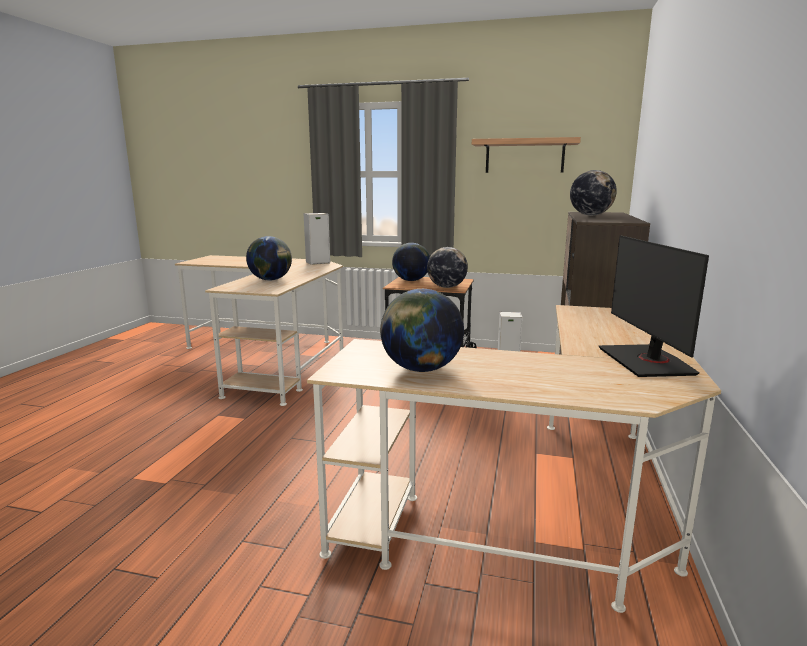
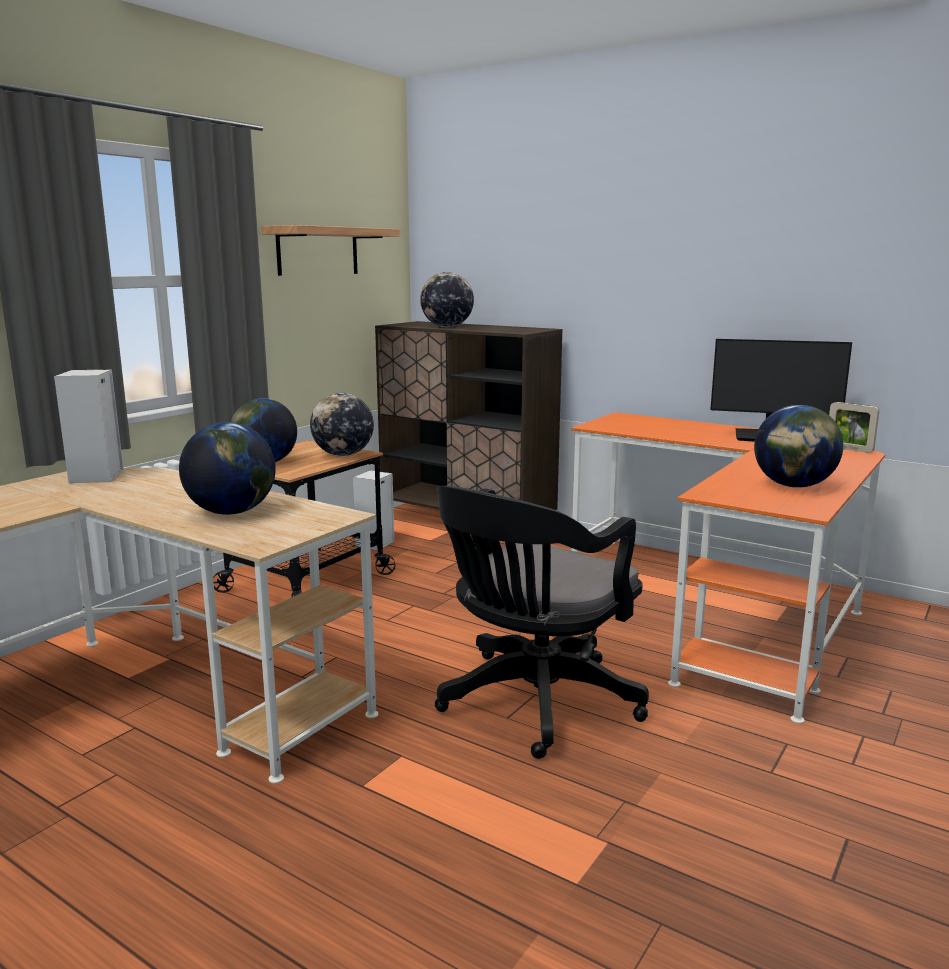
camera: 70 degrees left, 0 degrees up
(310, 443) = (533, 704): none -> black office chair
(540, 508) = (726, 607): beige desk -> orange desk
(644, 394) = (849, 449): none -> picture frame

